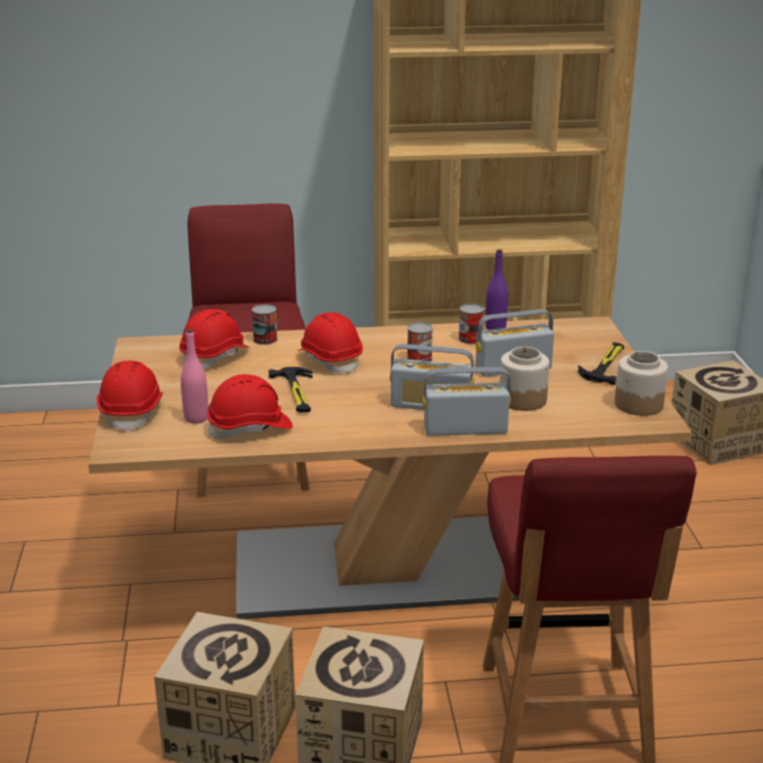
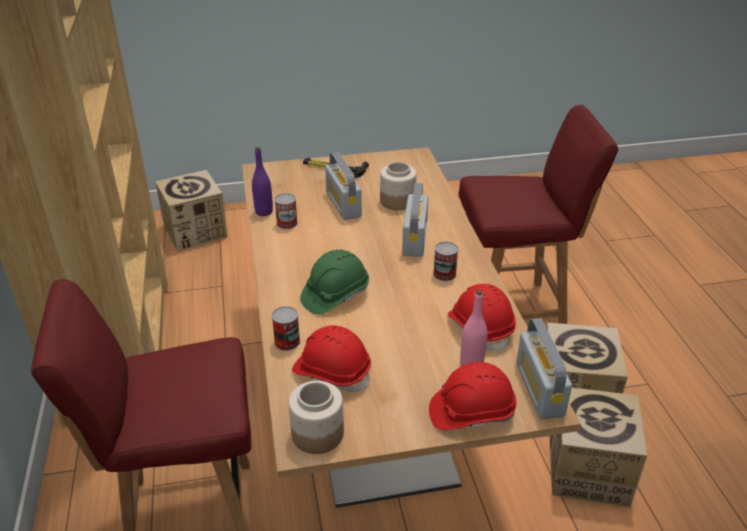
camera: 95 degrees left, 10 degrees up
(296, 393) = (407, 308): hammer -> none
(330, 360) = (335, 295): red hard hat -> green hard hat
(419, 359) = (329, 247): can -> can (444, 274)
(465, 429) = (449, 223): radio -> radio (539, 389)
(638, 404) = (395, 160): jar -> jar (317, 434)

